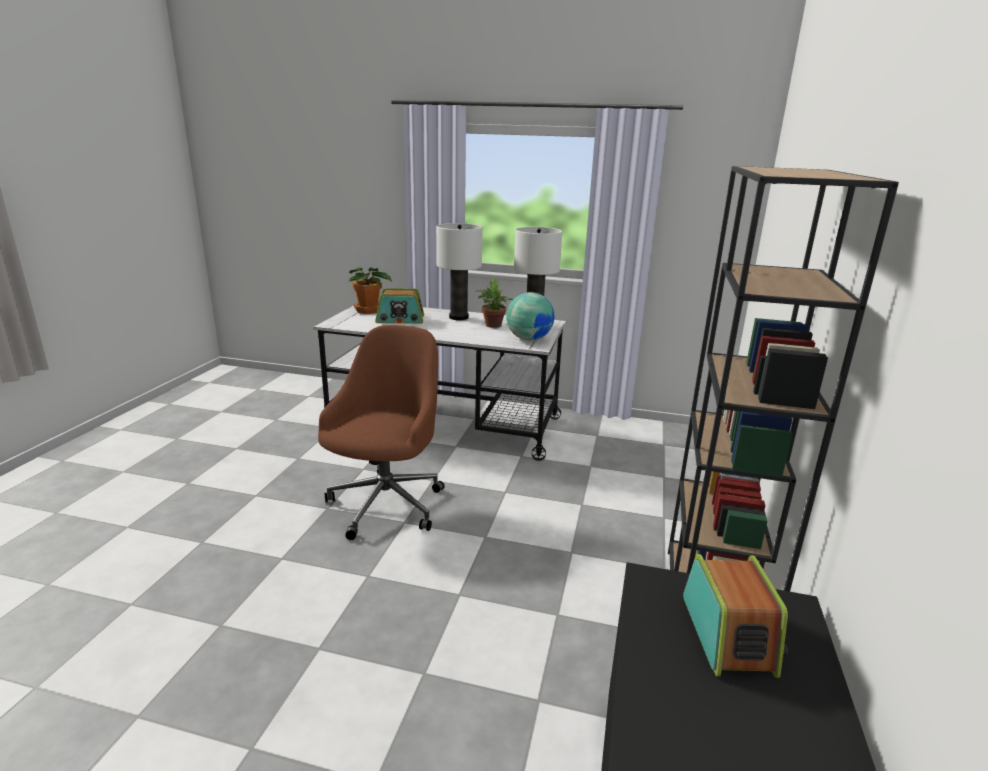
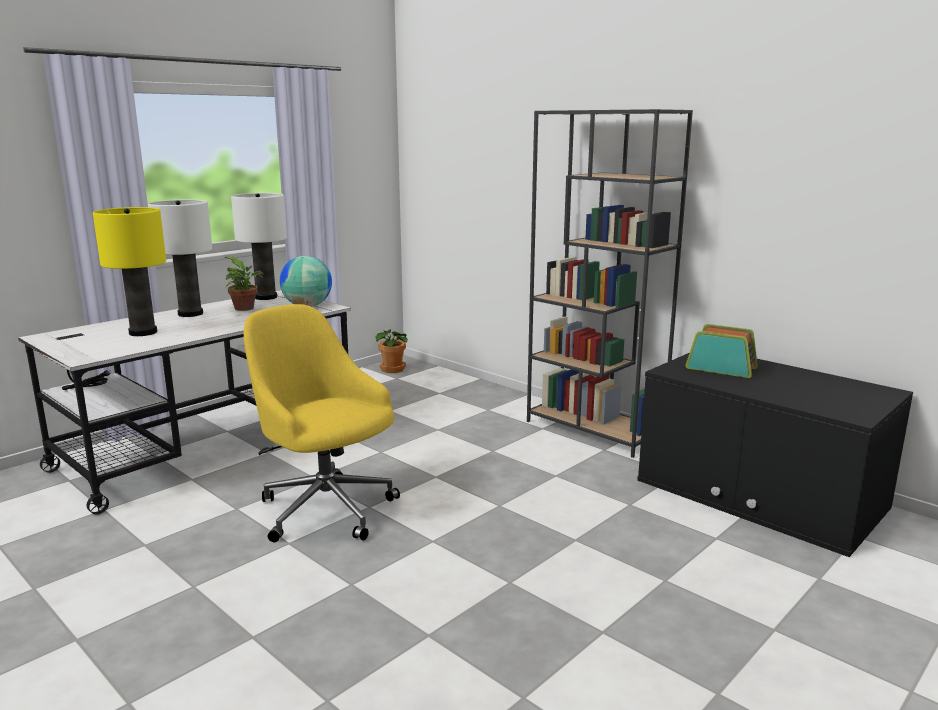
camera: 60 degrees left, 5 degrees down
(369, 311) = (74, 338): potted plant -> potted plant (394, 369)
(386, 504) = (325, 509): brown office chair -> yellow office chair
(400, 320) = (143, 332): radio -> yellow table lamp

